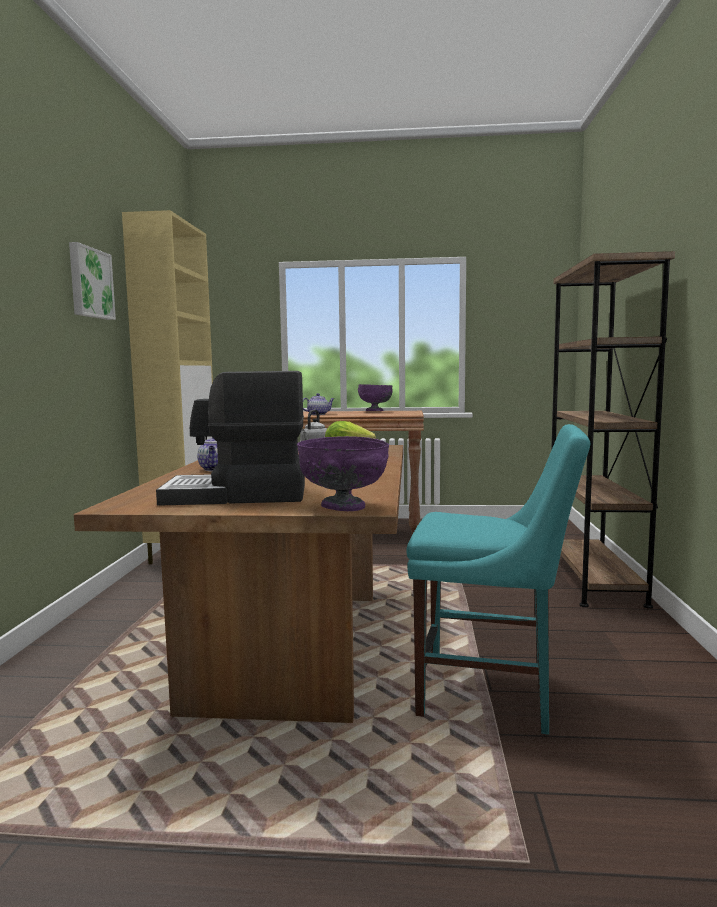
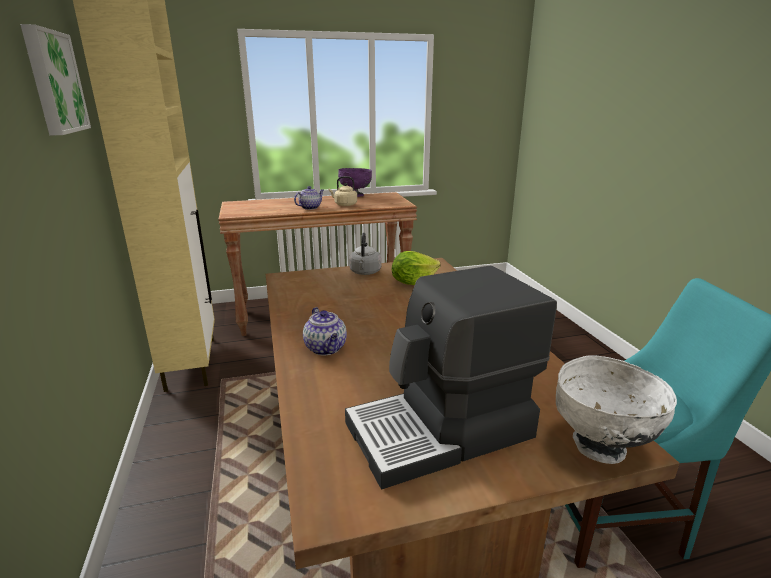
camera: 20 degrees left, 15 degrees up
(343, 507) = (600, 447): purple bowl -> white bowl
(353, 414) = (344, 205): none -> beige kettle
(593, 580) = (576, 347): brown bookcase -> none

